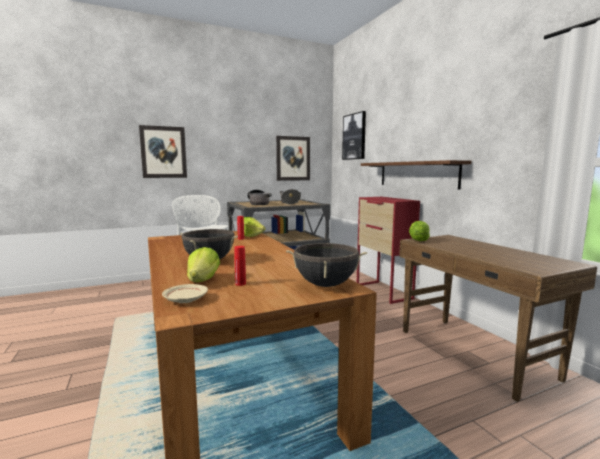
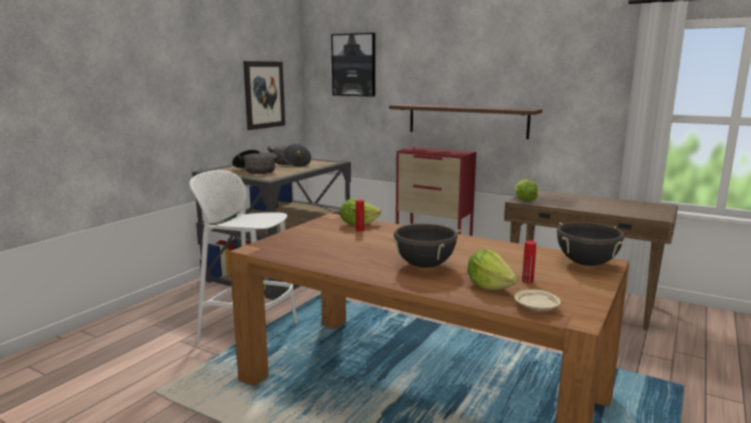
camera: 35 degrees left, 5 degrees up
(163, 152) = (92, 97): picture -> none

